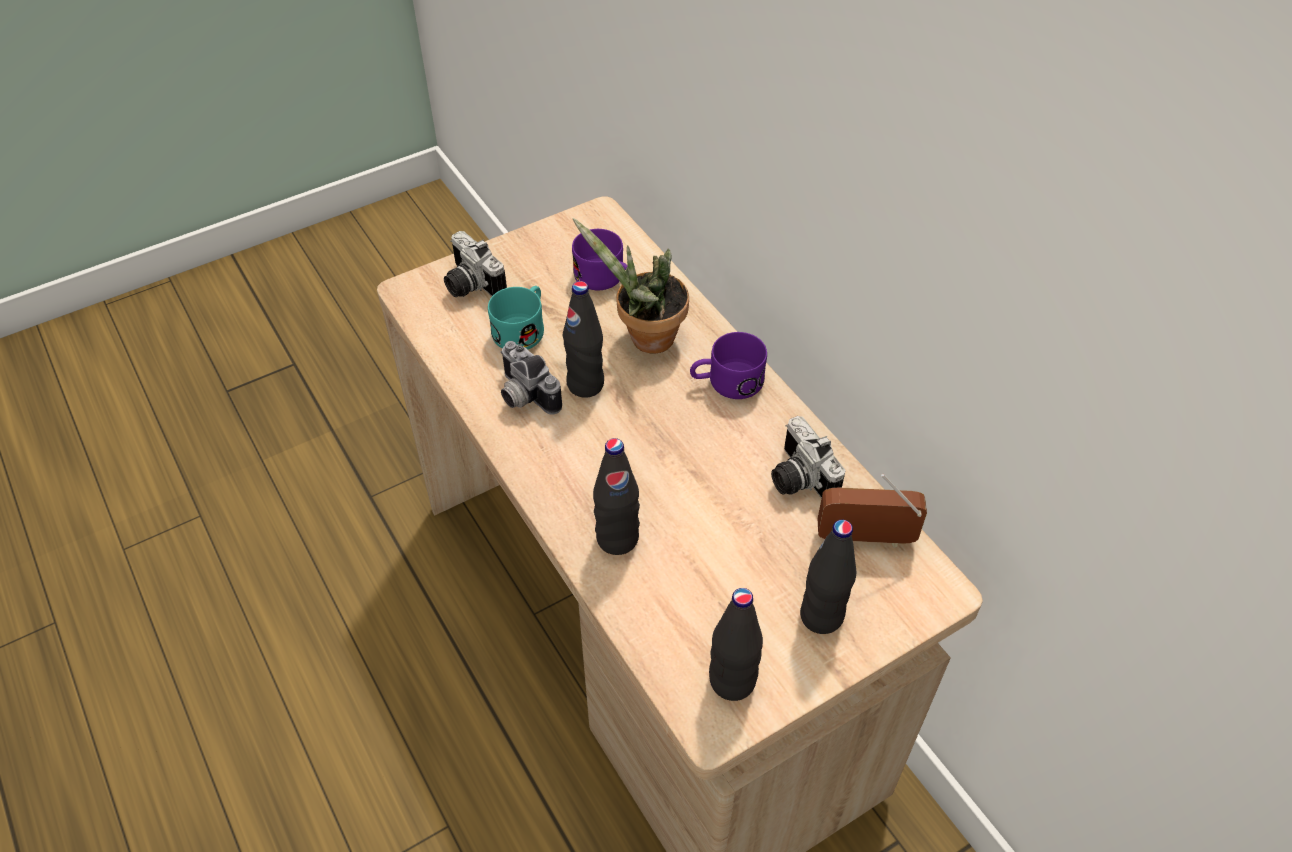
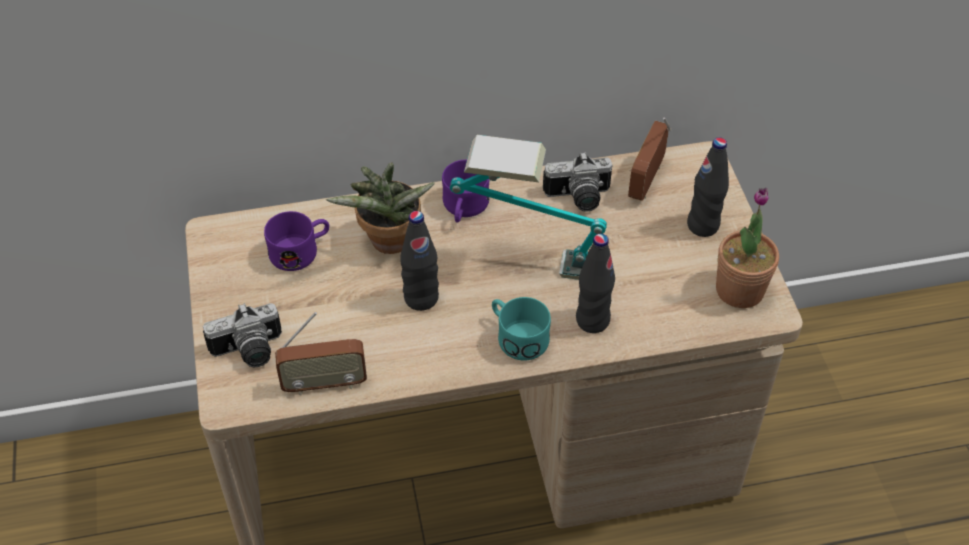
camera: 70 degrees left, 0 degrees up
(451, 347) = (324, 384): none -> radio
(523, 328) = (330, 325): turquoise mug -> turquoise mug (516, 336)
(523, 396) = (413, 344): camera -> none
(678, 455) = (526, 260): none -> table lamp
(732, 681) = (739, 290): black bottle -> potted plant

